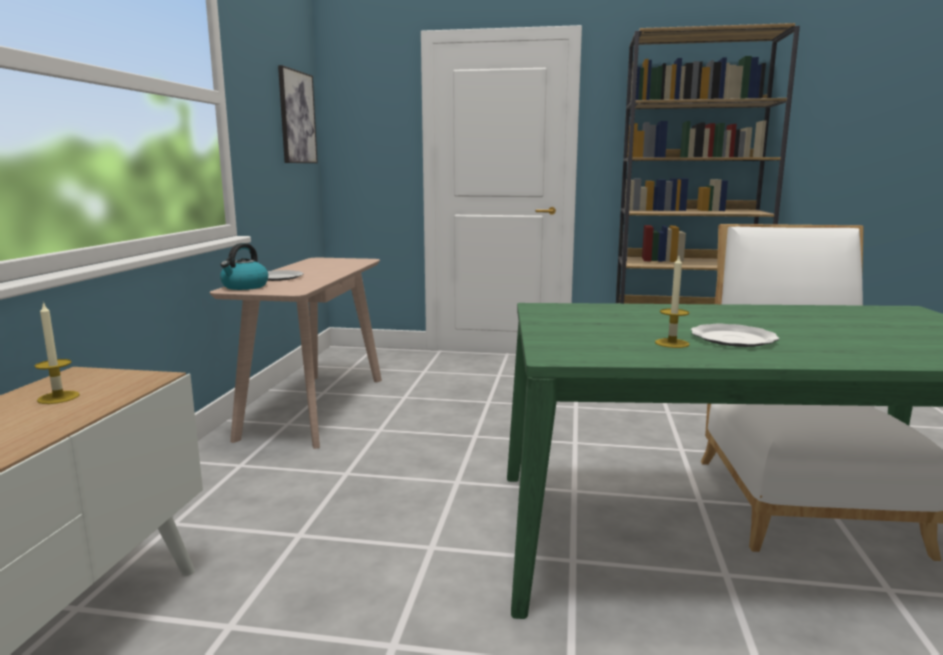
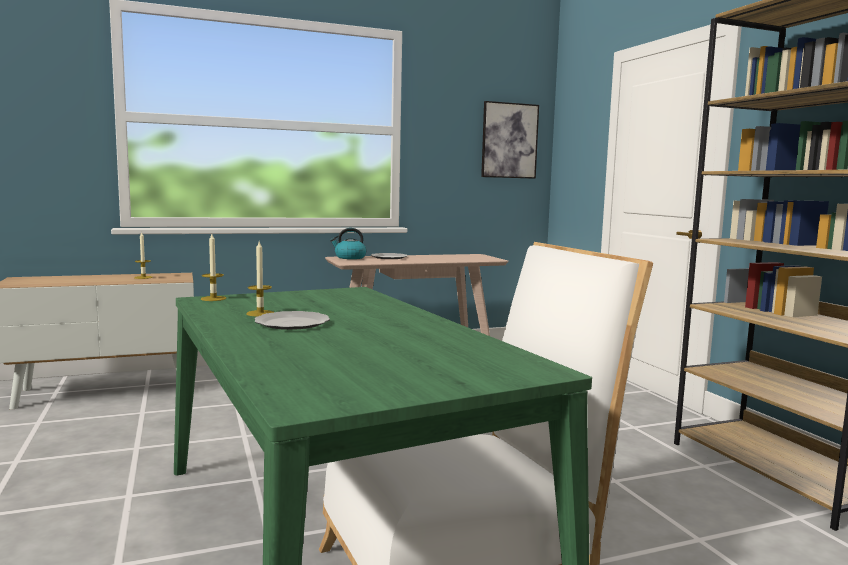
camera: 60 degrees right, 5 degrees down
(556, 351) = (213, 298): none -> candle

